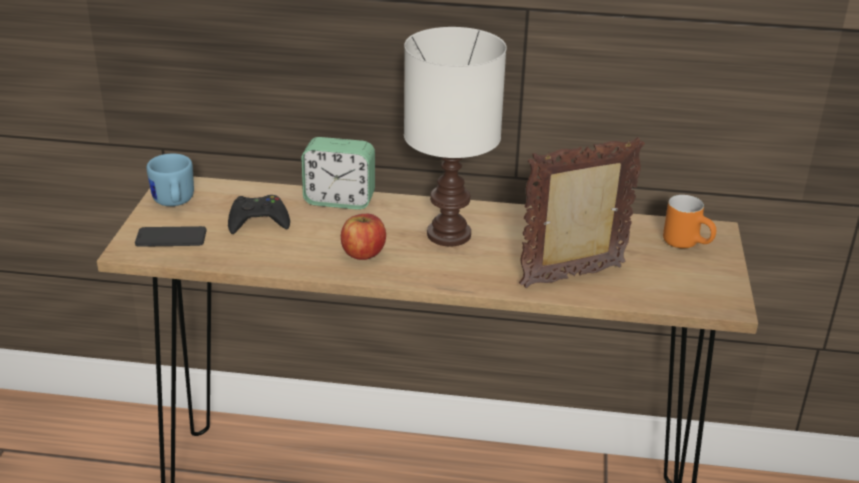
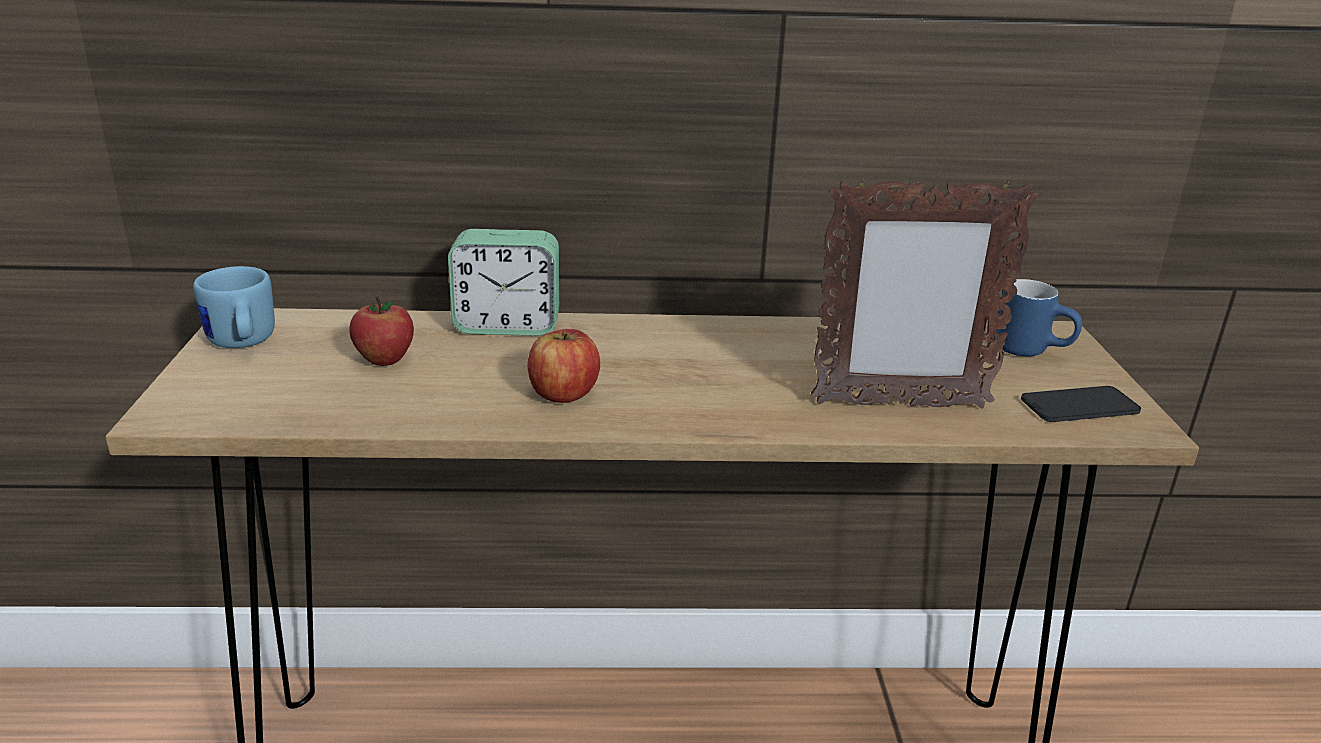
camera: 10 degrees left, 5 degrees down
(171, 237) = (240, 392): phone -> phone (1079, 405)
(258, 221) = (385, 360): black game controller -> apple
(447, 233) = (685, 359): white table lamp -> none
(574, 277) = (898, 405): picture frame -> picture frame turned 150 degrees counterclockwise
(688, 243) = (1032, 350): orange mug -> blue mug

